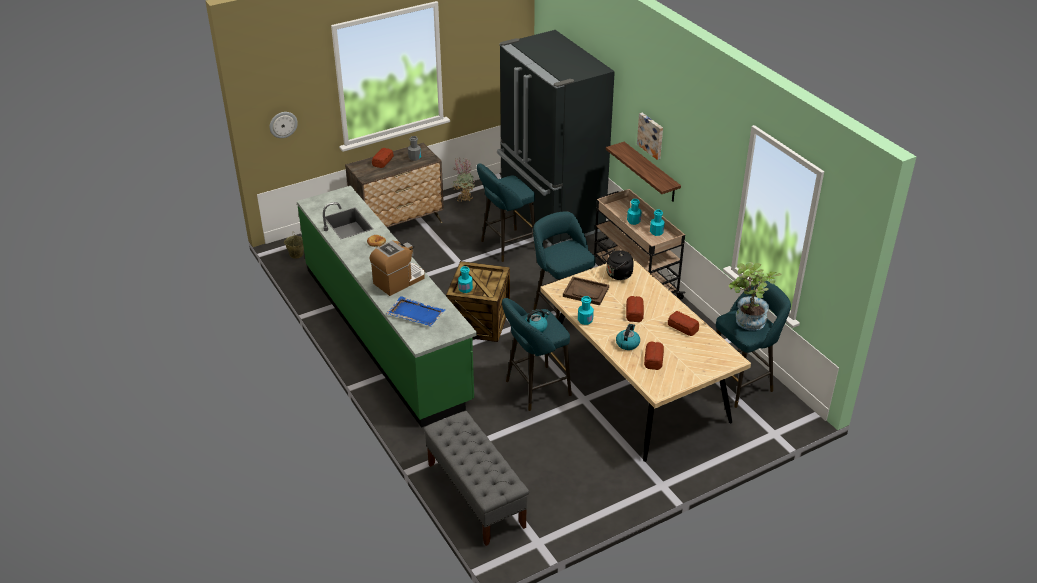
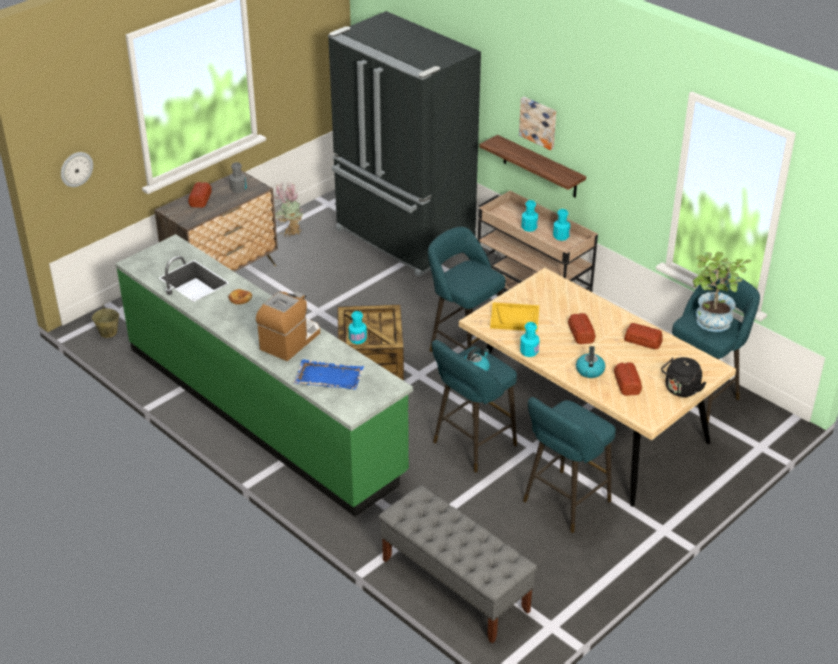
camera: 15 degrees left, 0 degrees up
(506, 246) = (365, 282): turquoise stool -> turquoise stool (563, 503)
(586, 292) = (515, 318): brown tray -> yellow tray
(618, 275) = (542, 293): black kettle -> black kettle (680, 390)

